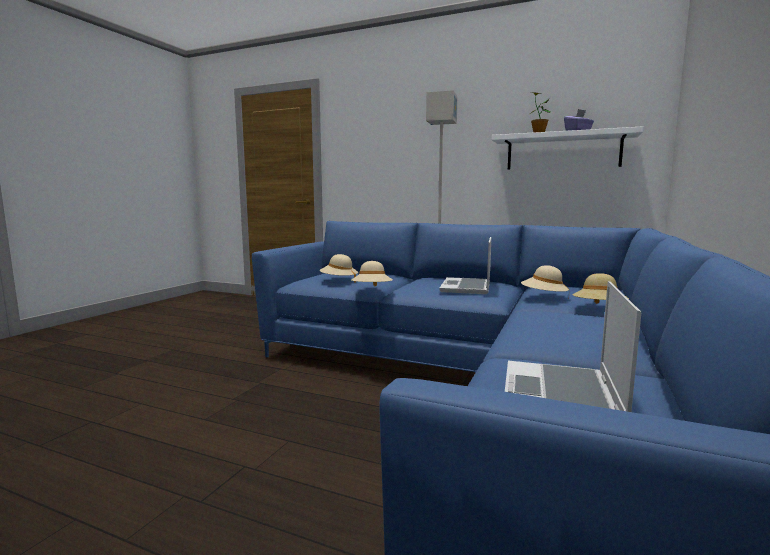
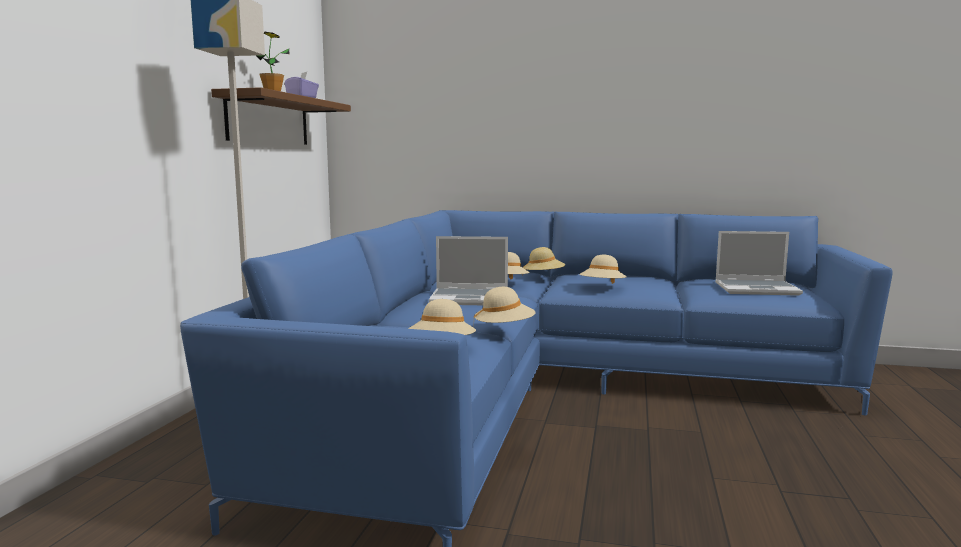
camera: 100 degrees left, 0 degrees up
(537, 321) = (602, 287): none -> beige hat
(563, 152) = (268, 120): white shelf -> brown shelf

